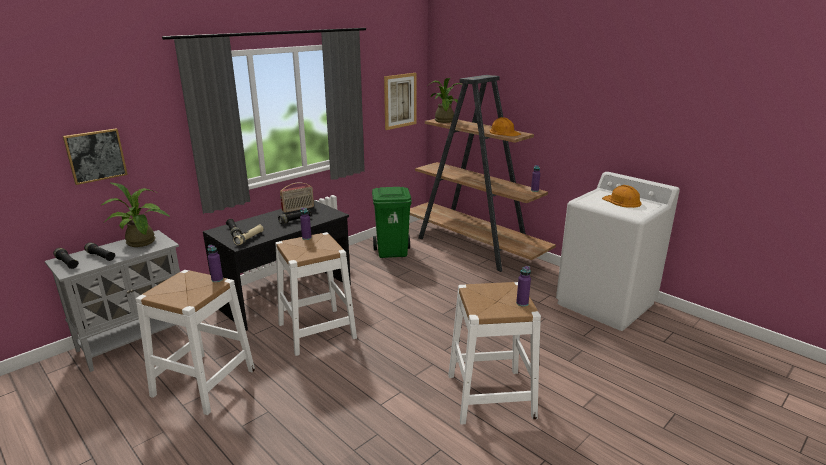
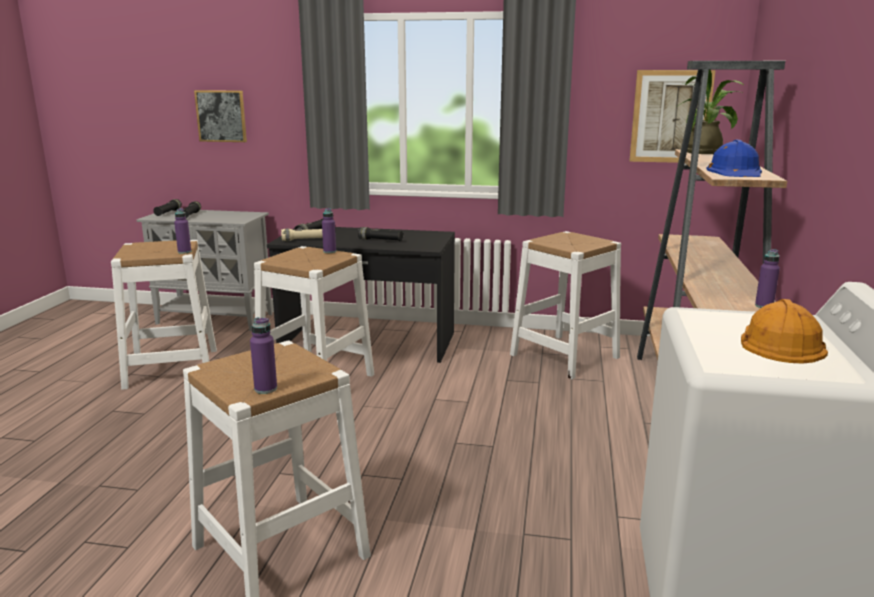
camera: 55 degrees right, 5 degrees down
(142, 243) = (232, 216): potted plant -> none
(298, 209) = (414, 234): radio -> none
(392, 252) = (564, 356): green trash can -> white stool
(504, 132) = (735, 171): orange hard hat -> blue hard hat

